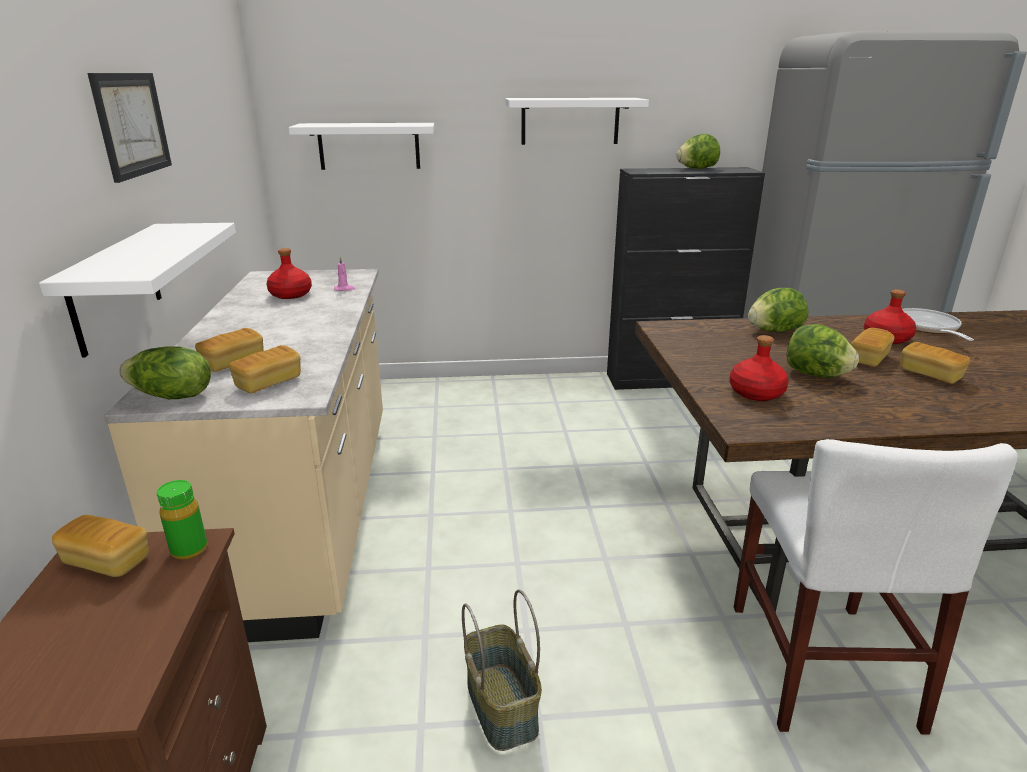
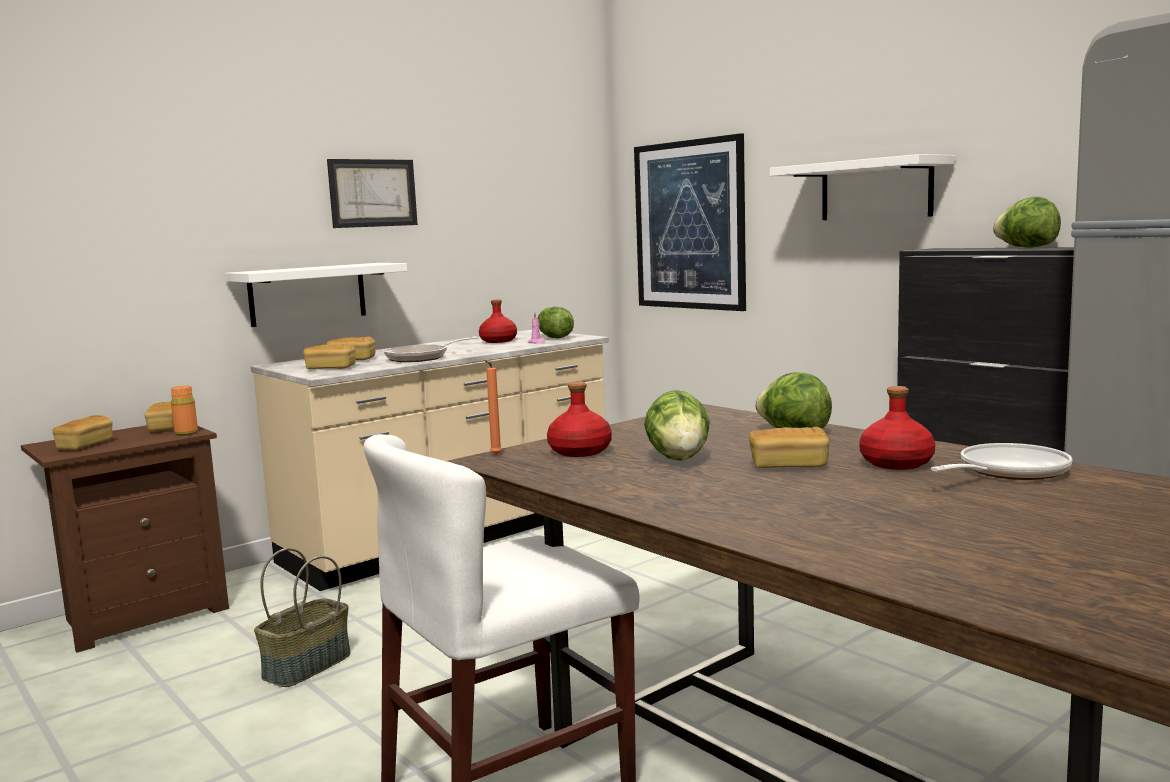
camera: 55 degrees right, 15 degrees down
(172, 396) = (287, 365): lettuce -> lettuce (554, 338)
(189, 550) = (186, 433): green bottle -> orange bottle
(311, 337) = (422, 357): none -> frying pan
(369, 146) = (689, 225): white shelf -> picture
(732, 421) = (494, 455): none -> orange candle
(930, 375) = (792, 488): bread -> bread (85, 445)

